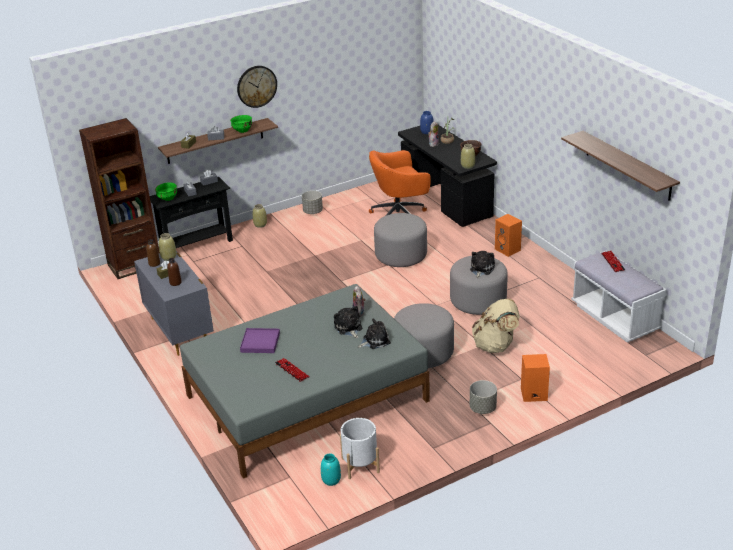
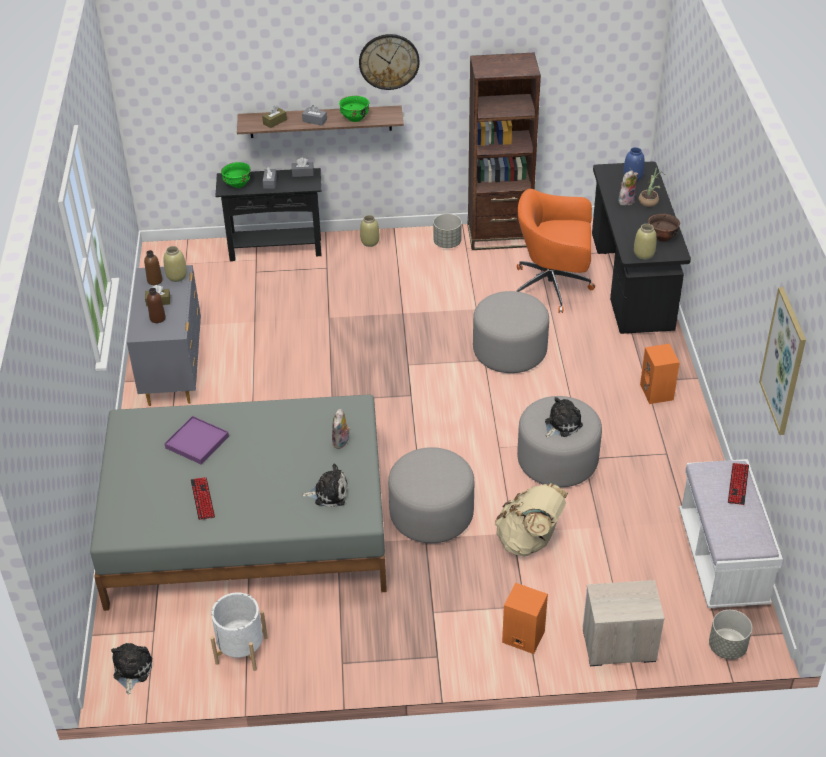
camera: 25 degrees right, 10 degrees up
(134, 265) = (187, 254): brown bookcase -> brown bookcase (499, 236)
(331, 480) = (194, 656): turquoise vase -> none
(348, 328) = (312, 461): plush toy -> plush toy (131, 670)
(482, 408) = (443, 631): grey planter -> grey planter (727, 647)
(591, 378) = (617, 644): none -> nightstand
(628, 165) = (784, 361): shelf -> picture

